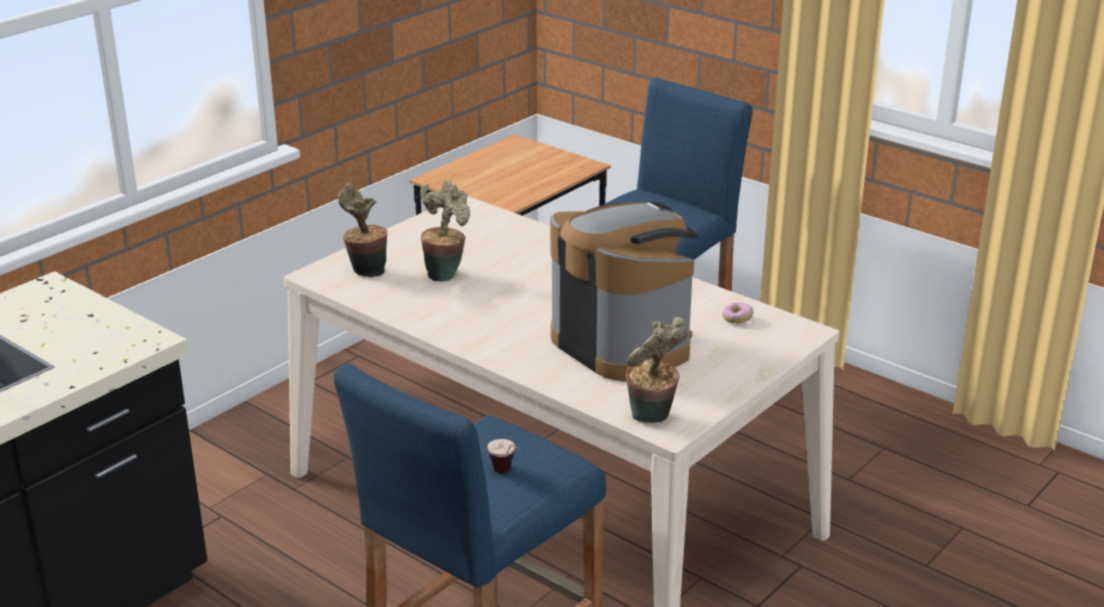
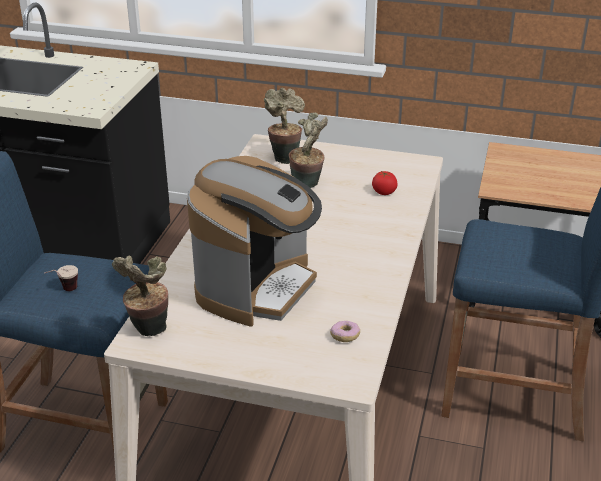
camera: 65 degrees right, 5 degrees up
(501, 239) = (384, 192): none -> tomato

